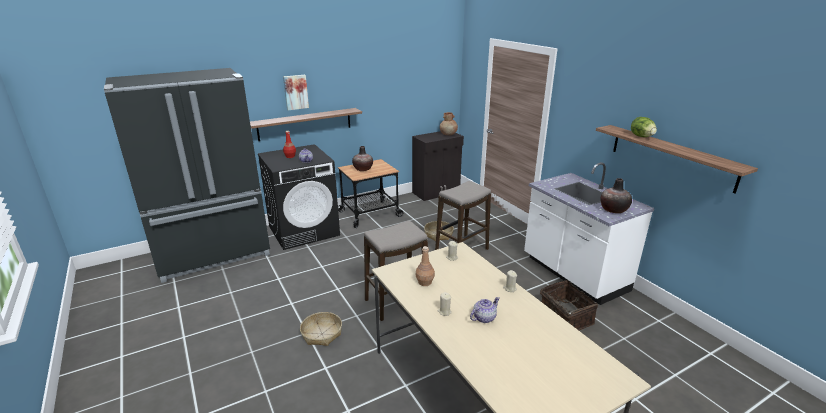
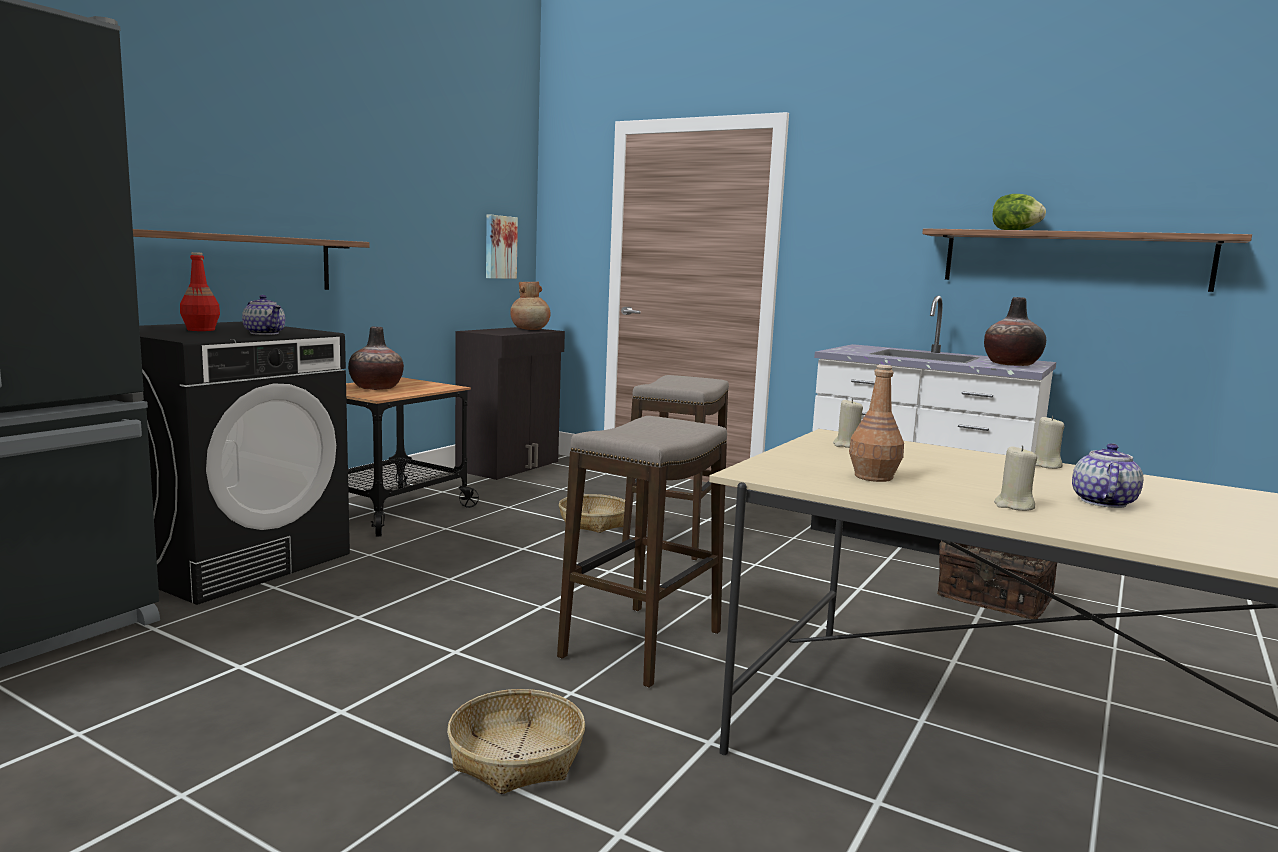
camera: 30 degrees left, 15 degrees down
(295, 92) = (199, 168): picture -> picture (499, 247)

